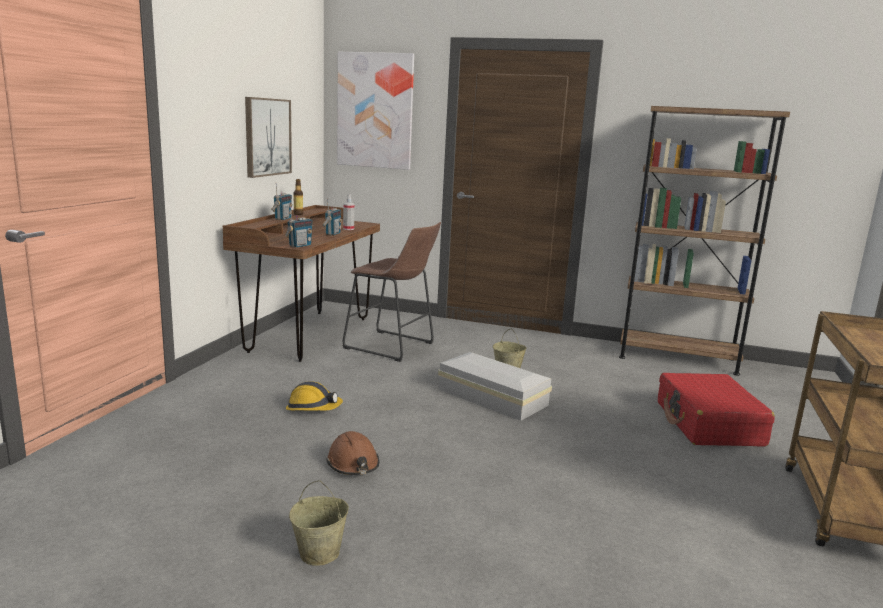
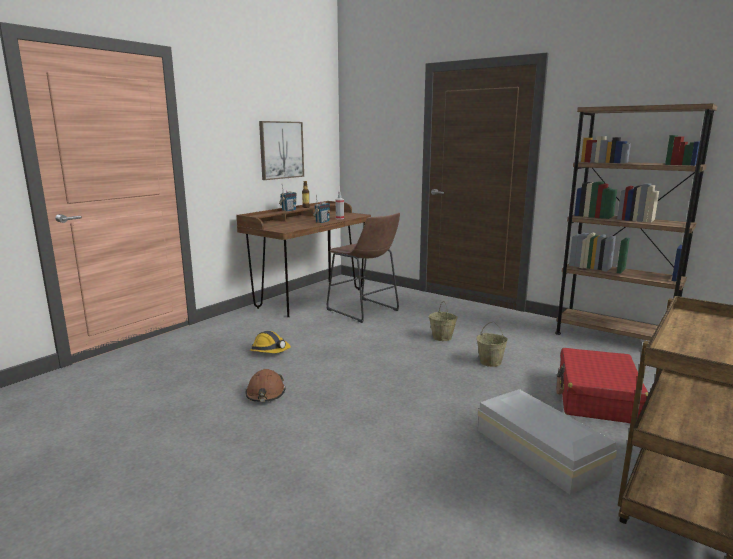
camera: 20 degrees right, 0 degrees up
(300, 245) = (285, 230): radio -> none
(320, 553) = (193, 453): beige bucket -> beige bucket (490, 362)
(375, 111) = (373, 127): picture -> none
(493, 398) = (413, 356): white storage box -> white storage box (540, 452)

